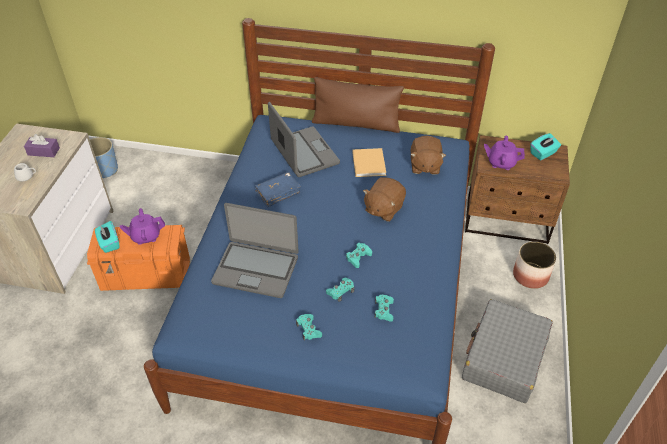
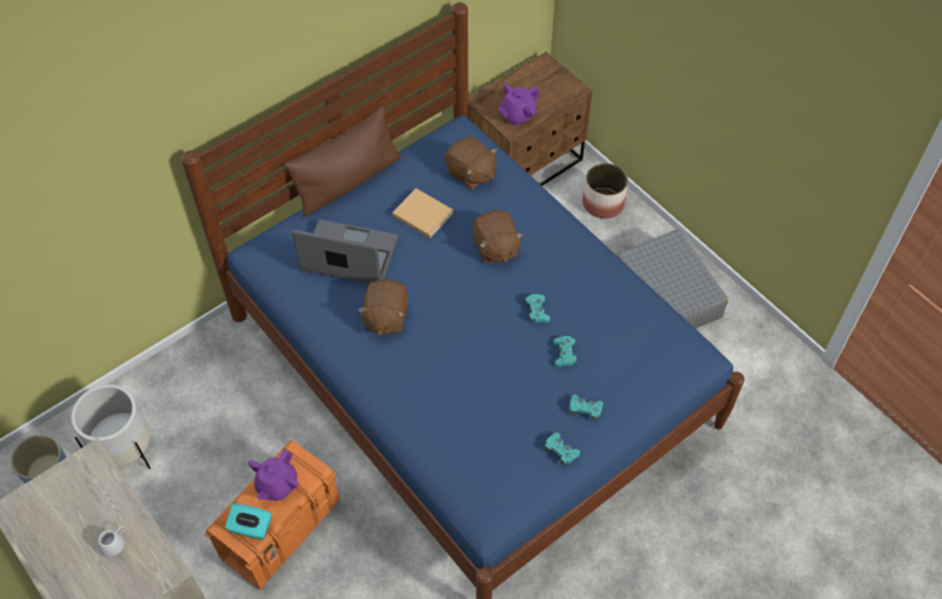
camera: 50 degrees left, 10 degrees up
(43, 151) = (84, 502): purple tissue box -> none
(142, 184) = (125, 450): none -> white planter
(256, 269) = (473, 403): laptop -> none
(278, 192) = (385, 317): blue book -> brown plush toy
(384, 310) = (615, 337): turquoise game controller -> turquoise game controller (561, 451)
(543, 153) = (538, 76): turquoise tissue box -> none

